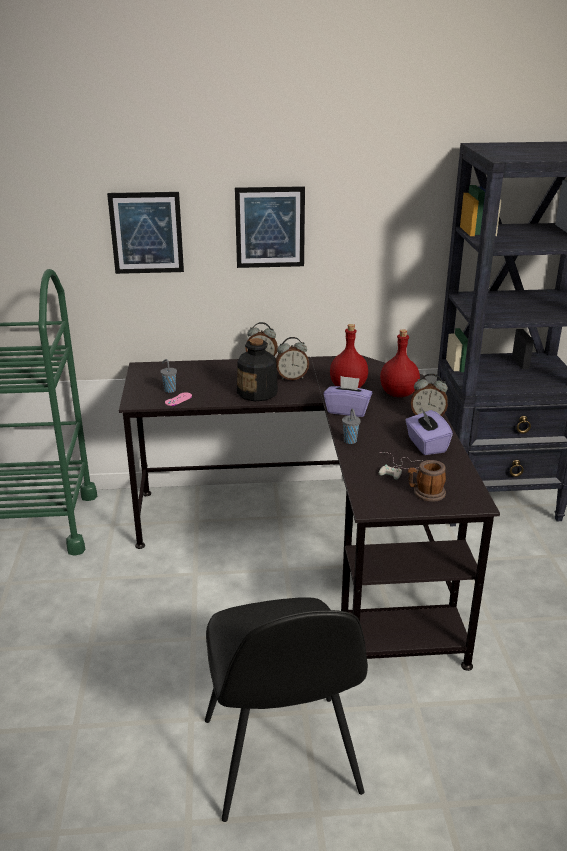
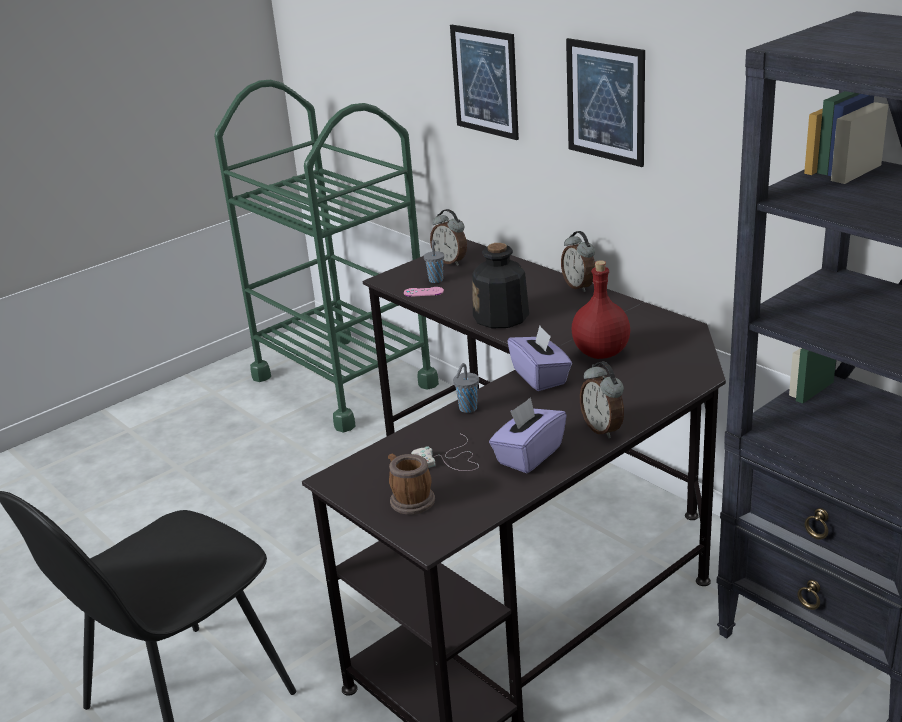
camera: 55 degrees right, 0 degrees up
(292, 378) = (568, 316): alarm clock -> alarm clock (450, 261)
(398, 393) = (639, 386): red bottle -> none

